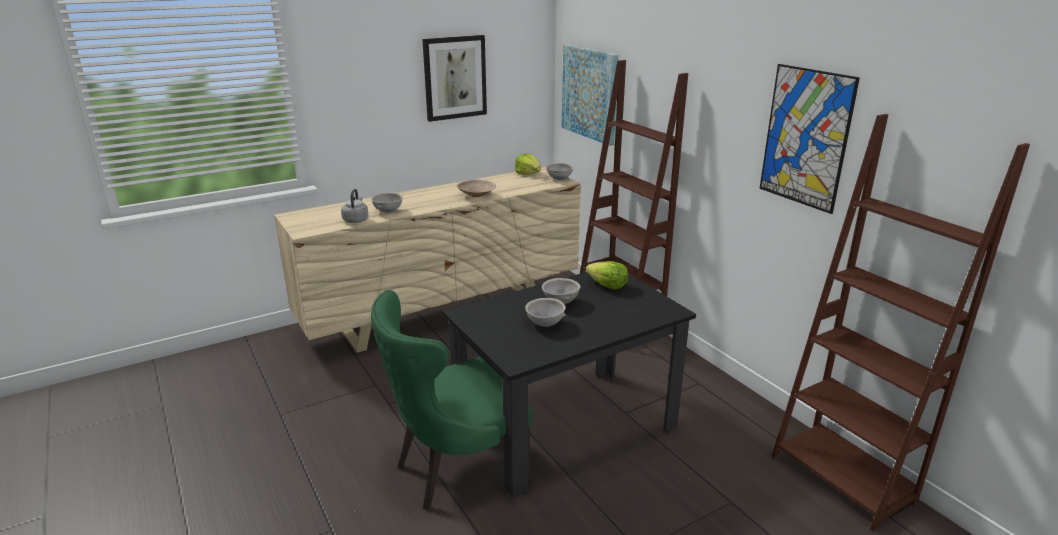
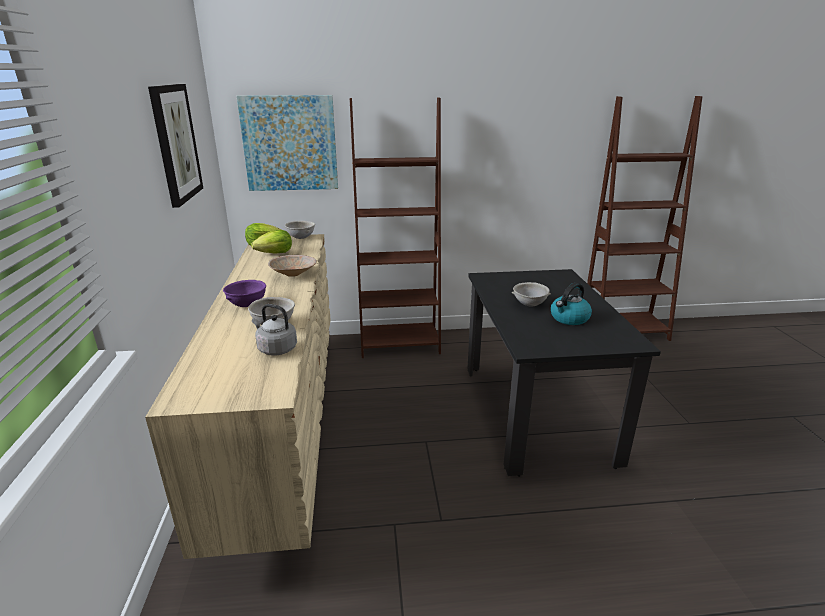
camera: 65 degrees left, 0 degrees up
(412, 198) = (246, 305): none -> purple bowl
(454, 470) = (578, 494): green chair -> none
(545, 324) = (569, 318): grey bowl -> kettle
(607, 285) = (508, 283): lettuce -> lettuce (275, 253)
(805, 137) = (555, 127): picture -> none

